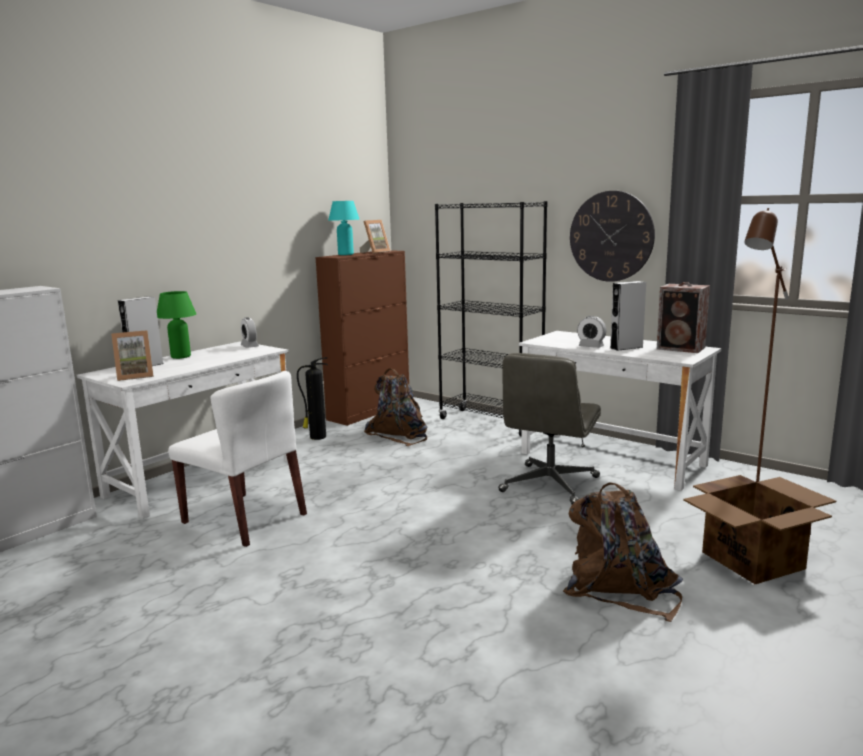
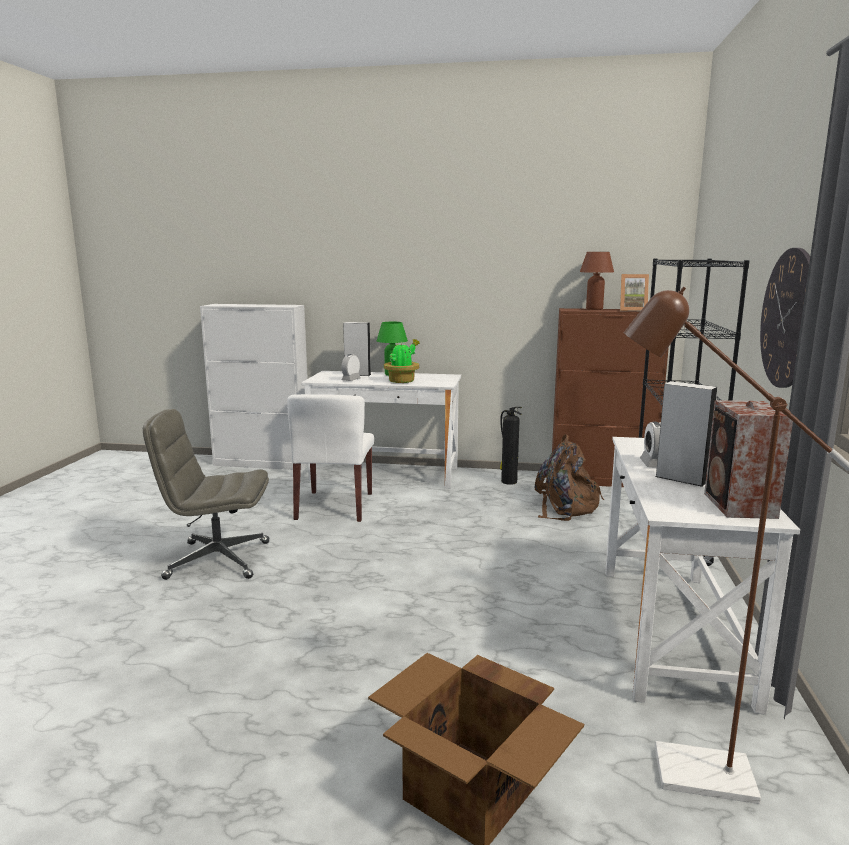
camera: 60 degrees right, 0 degrees up
(135, 376) = (329, 378): picture frame -> none
(222, 357) = (402, 381): none -> potted plant
(249, 346) = (447, 379): alarm clock -> alarm clock (351, 380)
(345, 254) = (594, 309): turquoise table lamp -> brown table lamp
(549, 485) = (538, 607): grey office chair -> grey office chair (217, 560)
(620, 588) = (329, 695): brown backpack -> none

